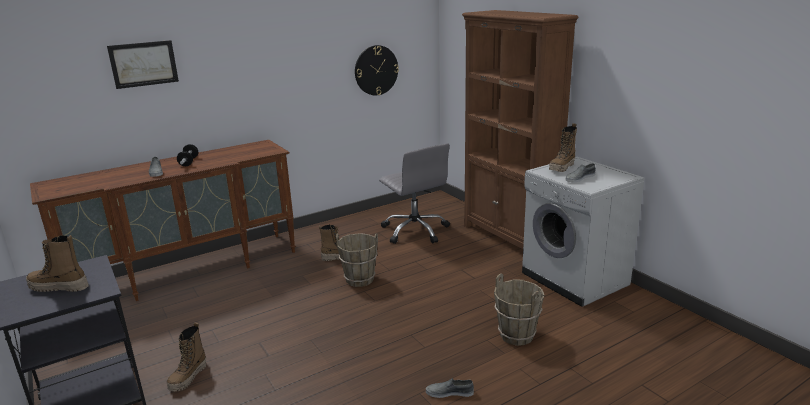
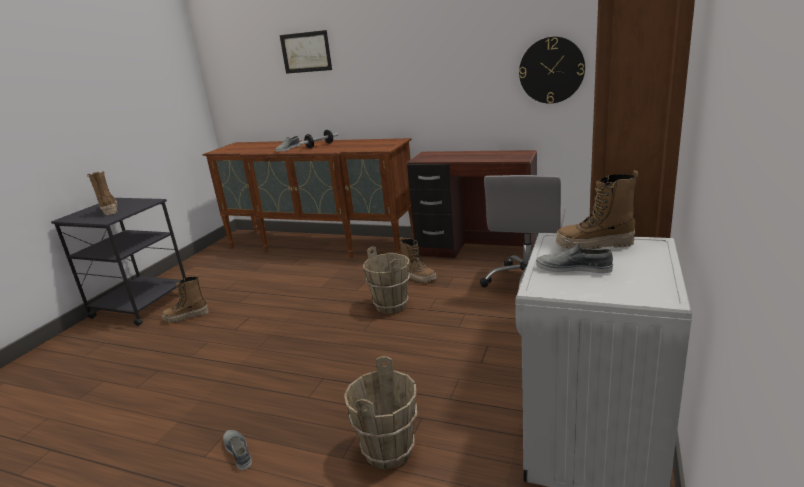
camera: 55 degrees right, 0 degrees up
(343, 226) = (476, 251): none -> brown desk

